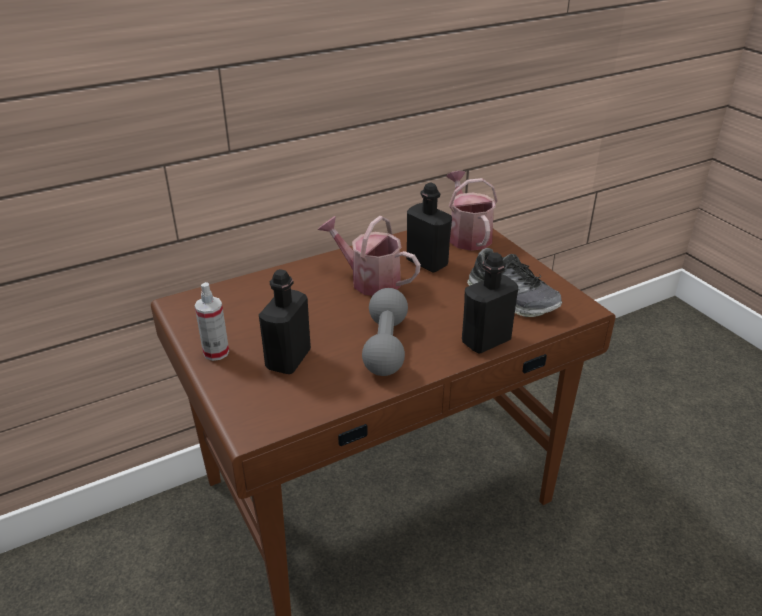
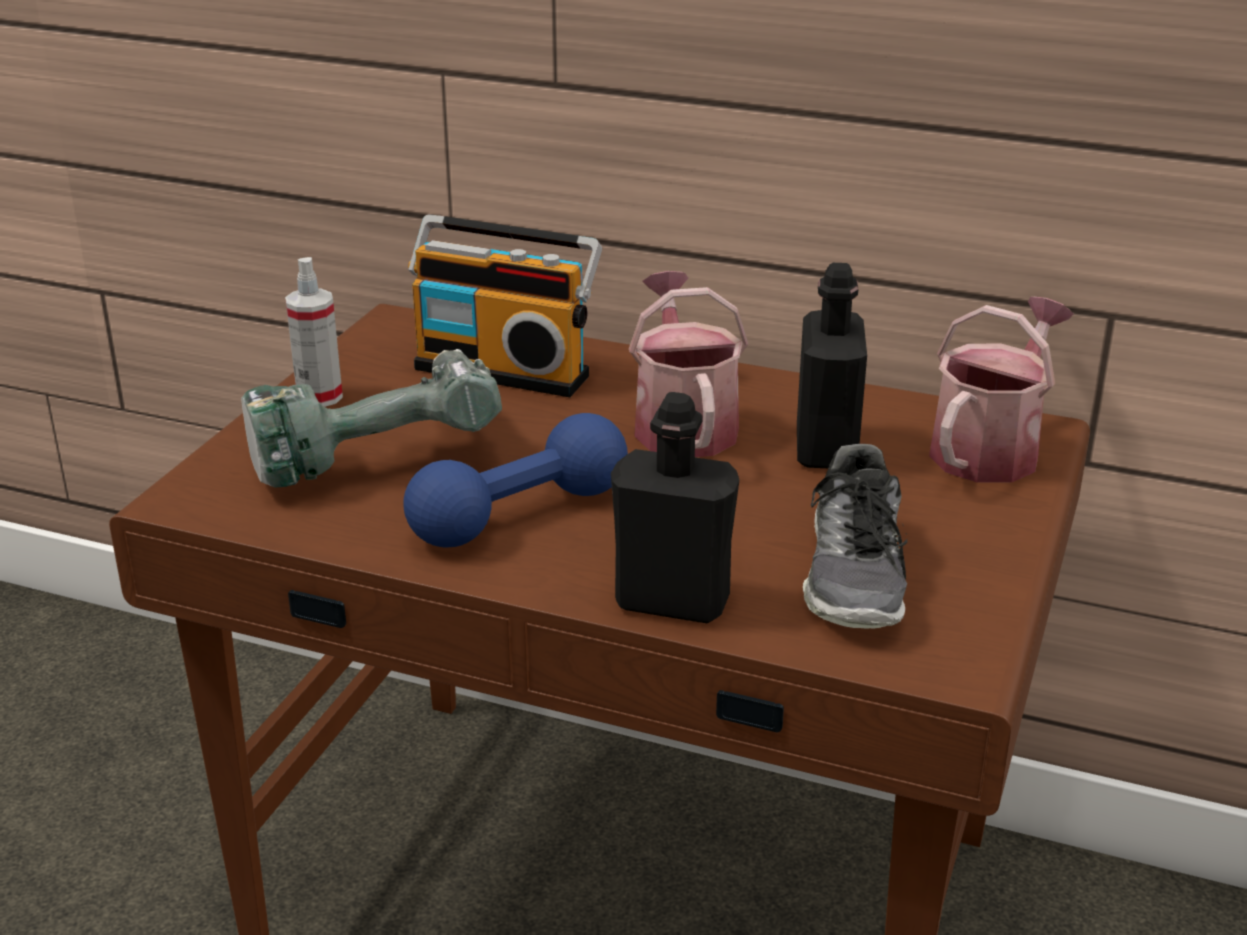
camera: 50 degrees right, 5 degrees down
(267, 297) = (505, 369): none -> radio
(288, 359) = (374, 453): black bottle -> power drill
(385, 346) = (520, 514): grey dumbbell -> blue dumbbell

